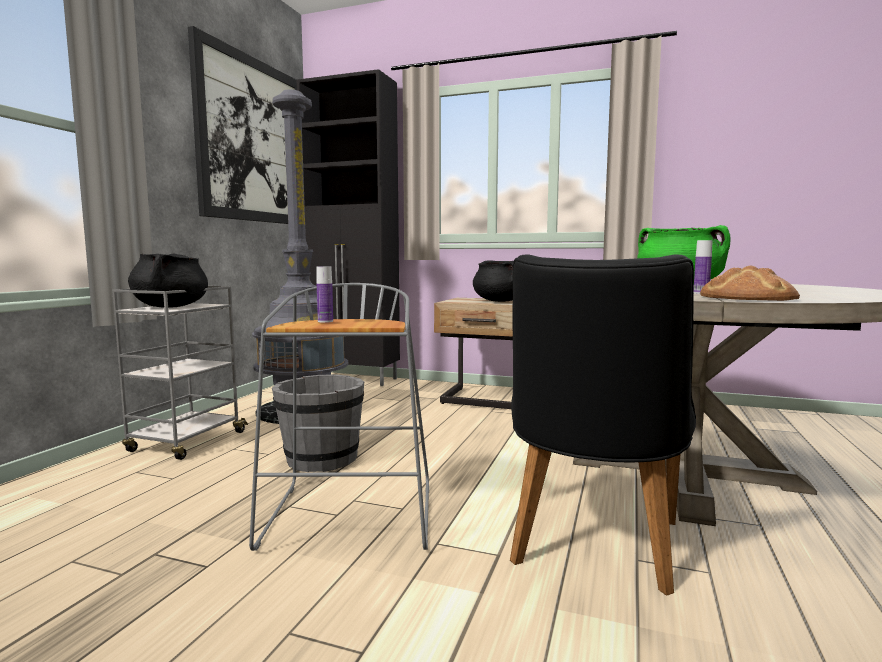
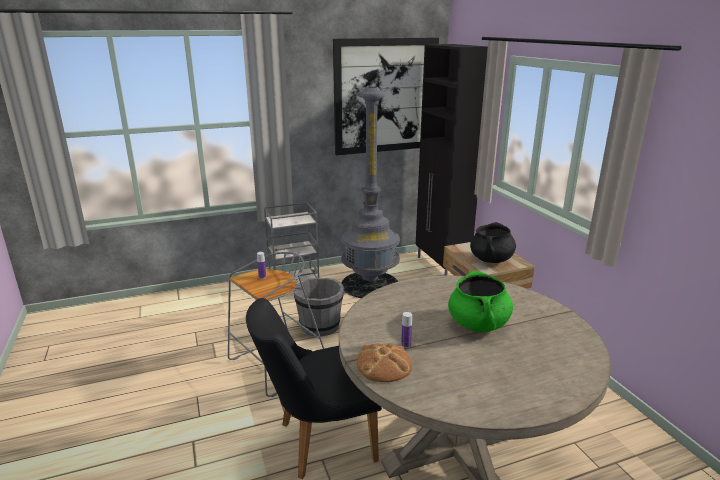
camera: 50 degrees right, 15 degrees up
(171, 307) = (287, 219): black cooking pot -> none

